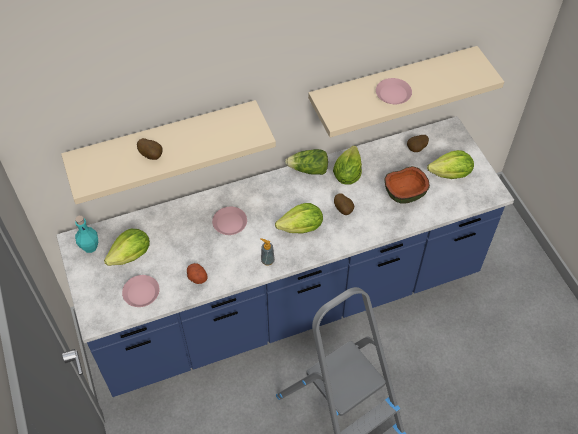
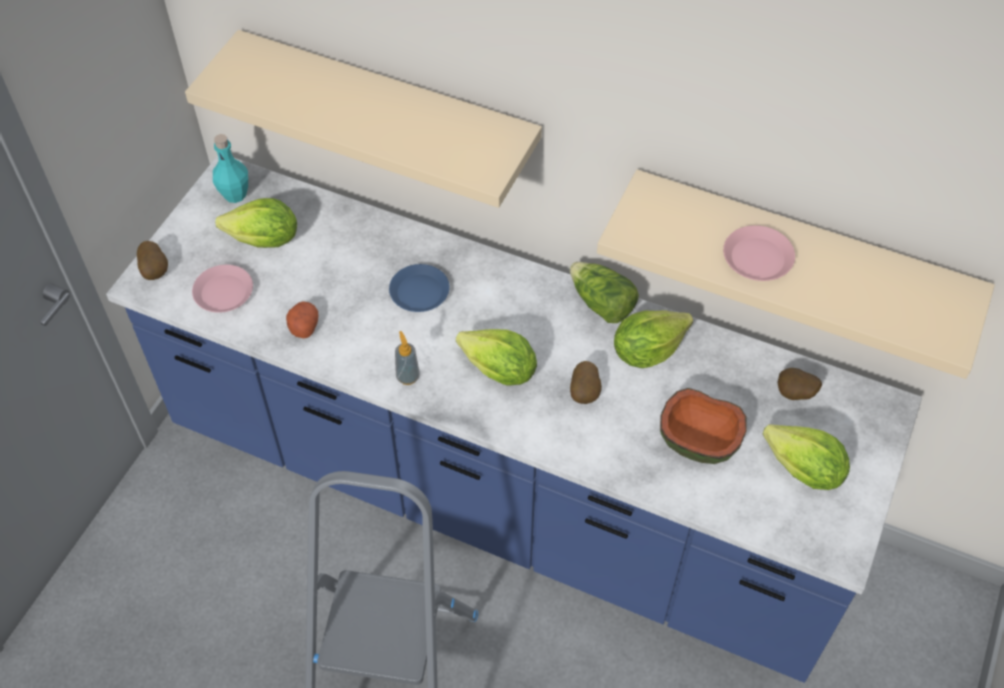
camera: 45 degrees right, 0 degrees up
(152, 155) = (329, 103): potato -> potato (155, 271)
(230, 223) = (420, 292): pink plate -> blue plate

